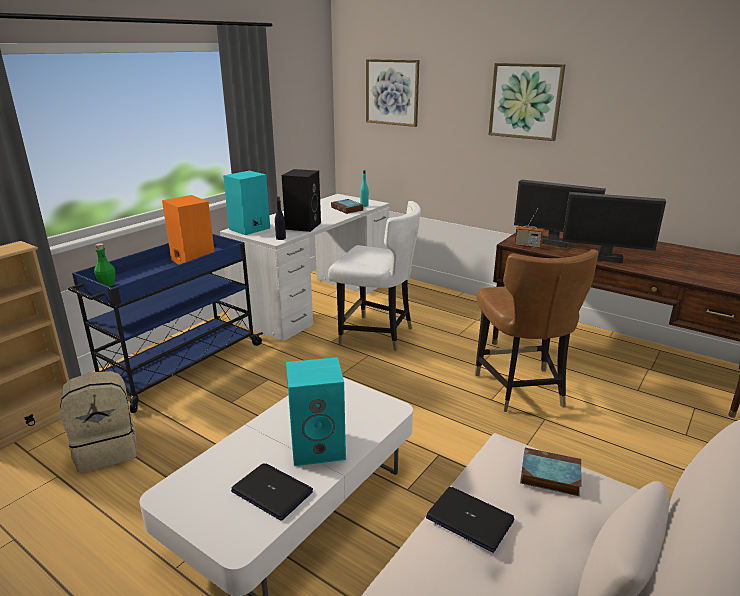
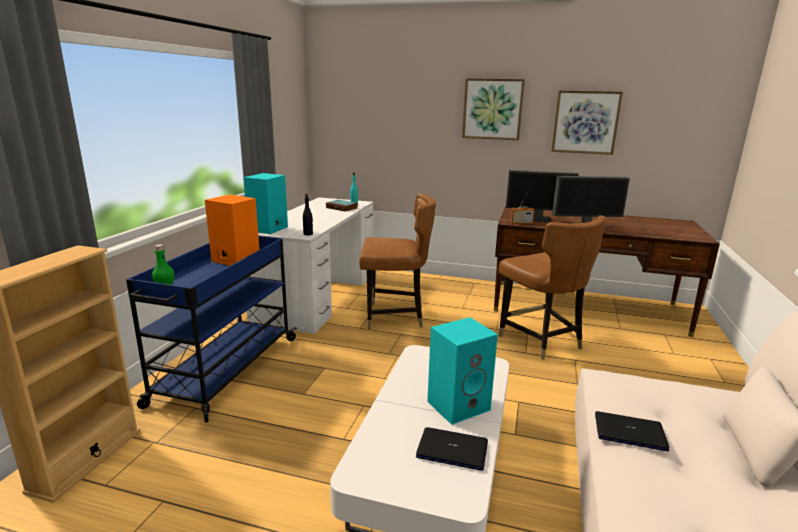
camera: 20 degrees left, 5 degrees down
(107, 449) = (203, 462): beige backpack -> none
(302, 225) = (316, 223): black speaker -> none
(376, 334) = (395, 316): white chair -> brown chair
(392, 92) = (368, 104): picture -> picture (585, 122)
(548, 475) = (652, 389): book -> none

